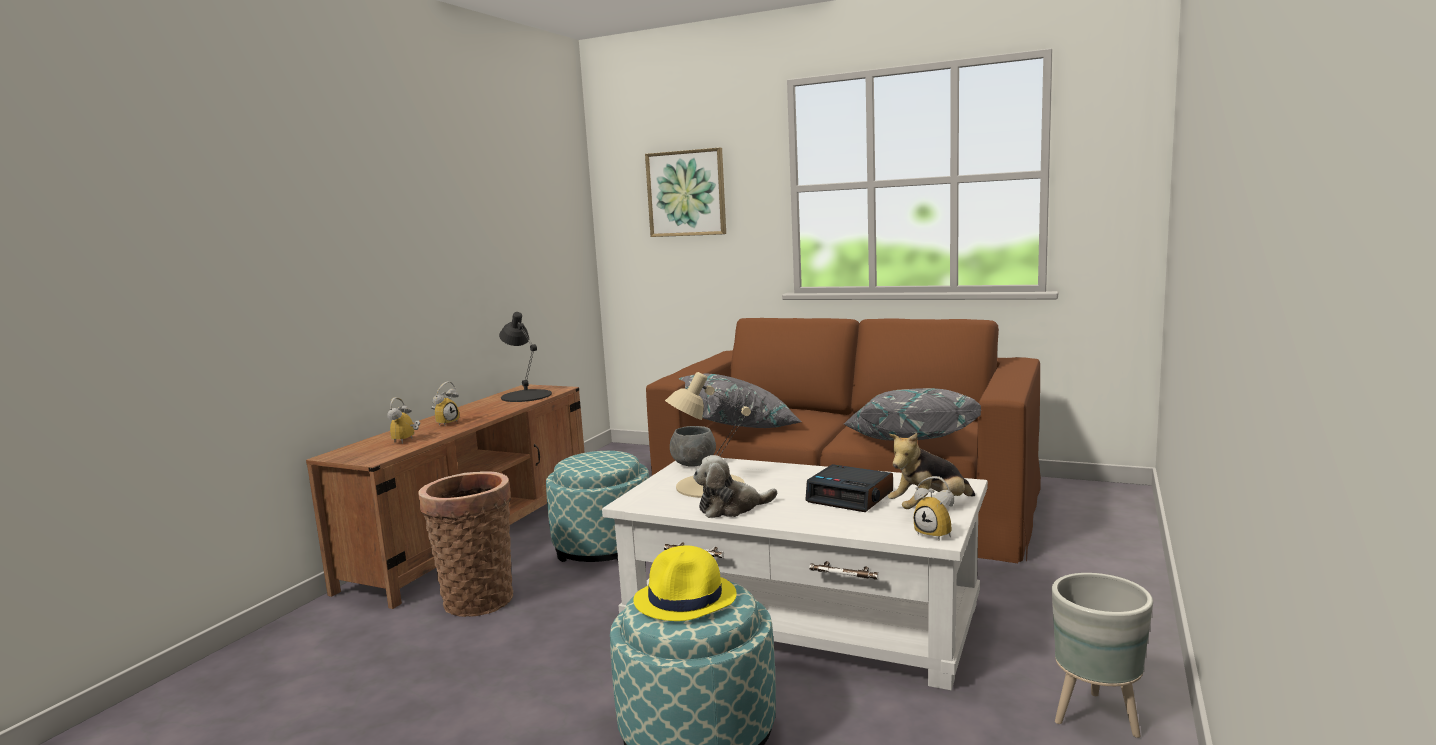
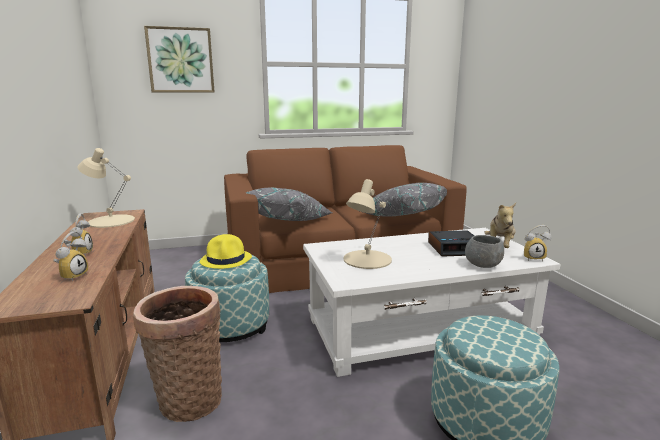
camera: 40 degrees left, 5 degrees up
(407, 441) = (72, 276): alarm clock -> alarm clock turned 135 degrees counterclockwise
(526, 395) = (111, 221): black table lamp -> beige table lamp
(686, 598) = (493, 334): yellow hat -> yellow hat (226, 260)
(693, 464) = (325, 248): grey bowl -> grey bowl (483, 265)
(731, 508) = (412, 269): plush toy -> none
(1096, 718) = (598, 332): grey planter -> none

